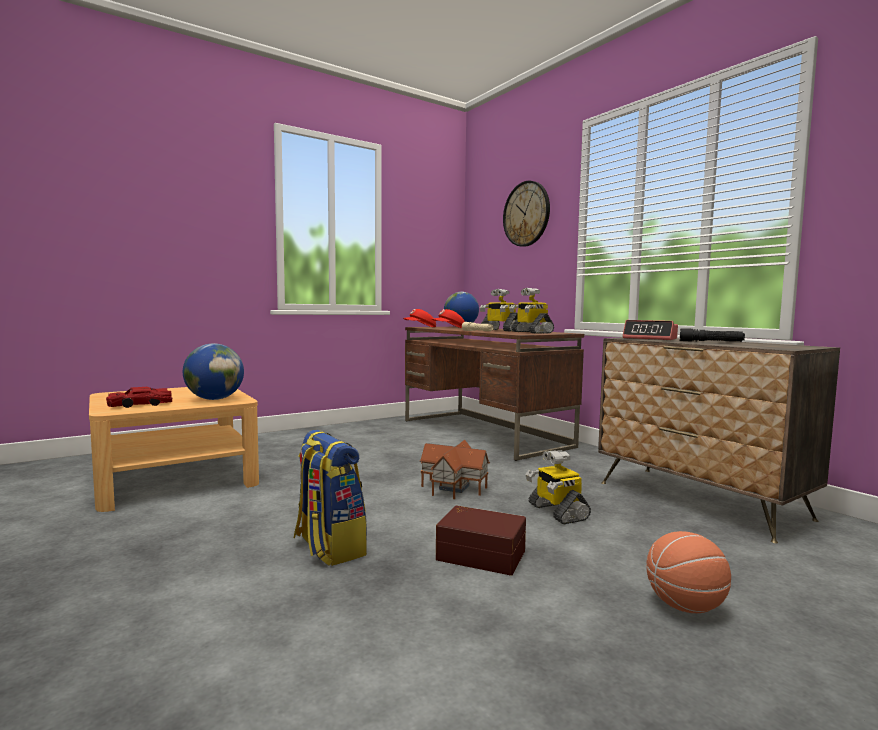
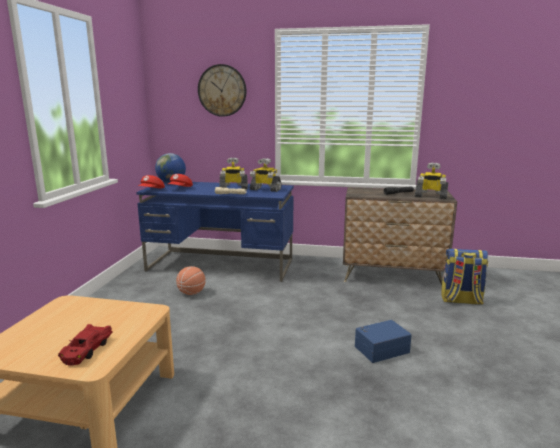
camera: 45 degrees left, 10 degrees up
(214, 399) = (126, 317): globe -> none
(328, 547) = (318, 386): backpack -> backpack (461, 300)
(455, 487) = (291, 314): toy house -> none
(481, 554) = (381, 348): brown storage box -> blue storage box
(483, 433) = (221, 265): brown desk -> blue desk
(556, 512) = (361, 308): toy robot -> toy robot (430, 196)
(650, 339) = (366, 193): alarm clock -> none
(684, 606) = (470, 333): basketball -> basketball (191, 293)

